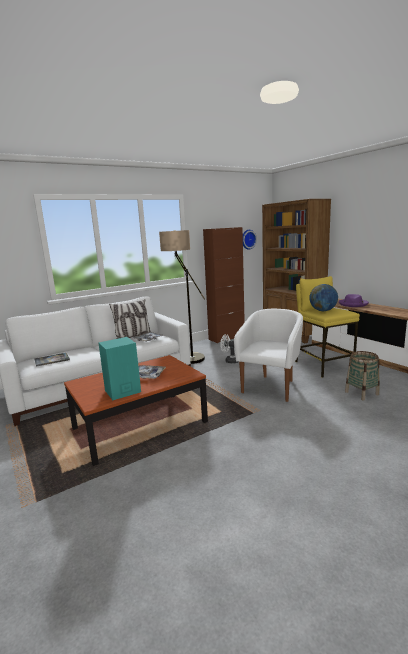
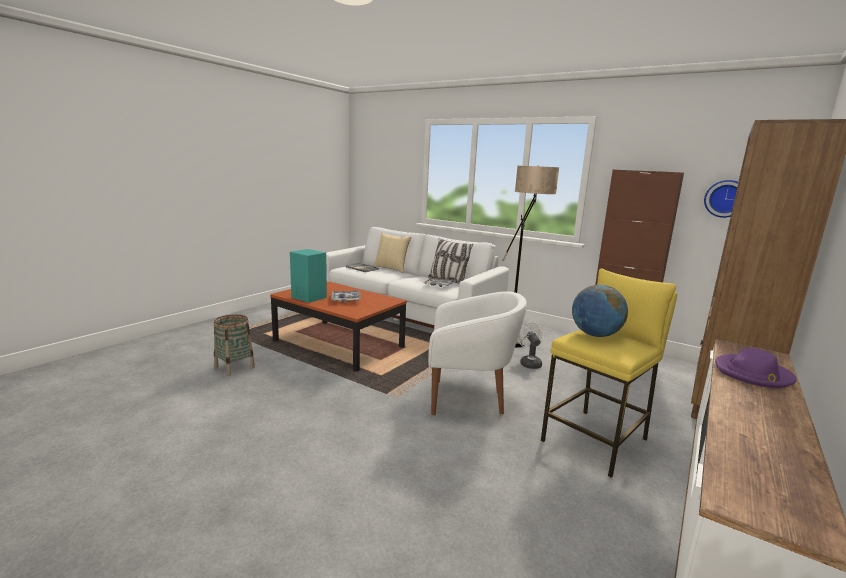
camera: 65 degrees right, 0 degrees up
(63, 351) = (391, 268): none -> pillow
(361, 393) = (507, 483): basket -> basket (234, 367)

